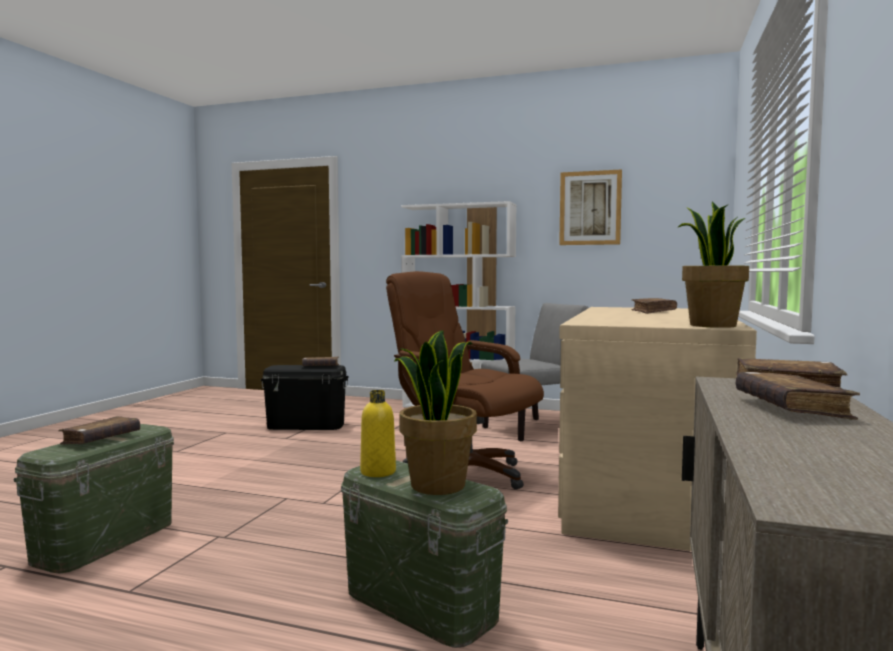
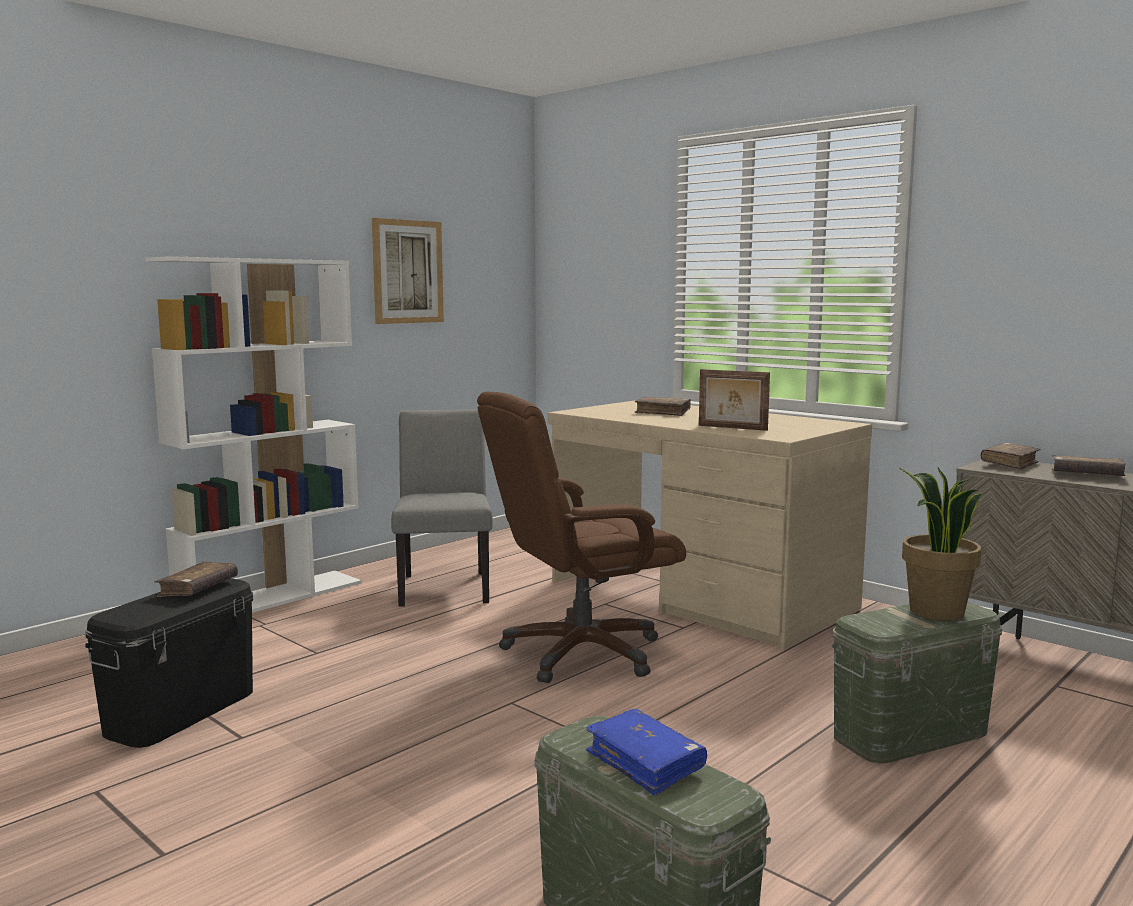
camera: 65 degrees left, 5 degrees up
(101, 439) = (645, 763): brown book -> blue book
(378, 472) = (888, 626): yellow bottle -> none
(608, 318) = (732, 428): none -> picture frame
(711, 325) = (832, 424): potted plant -> none

